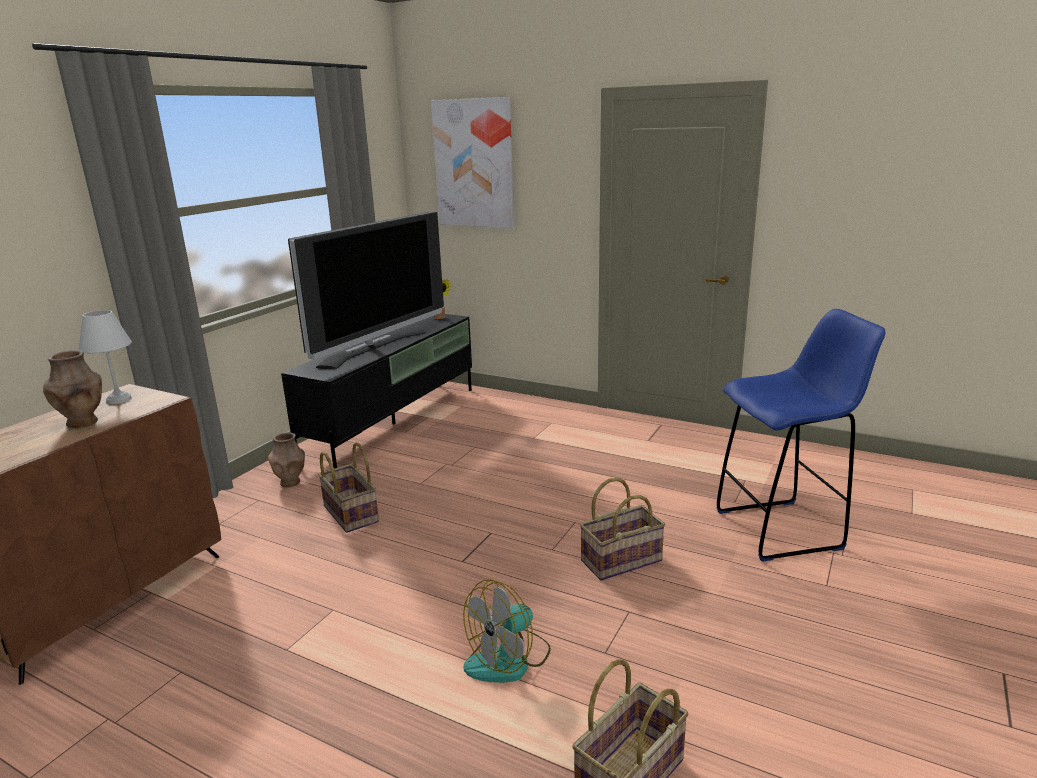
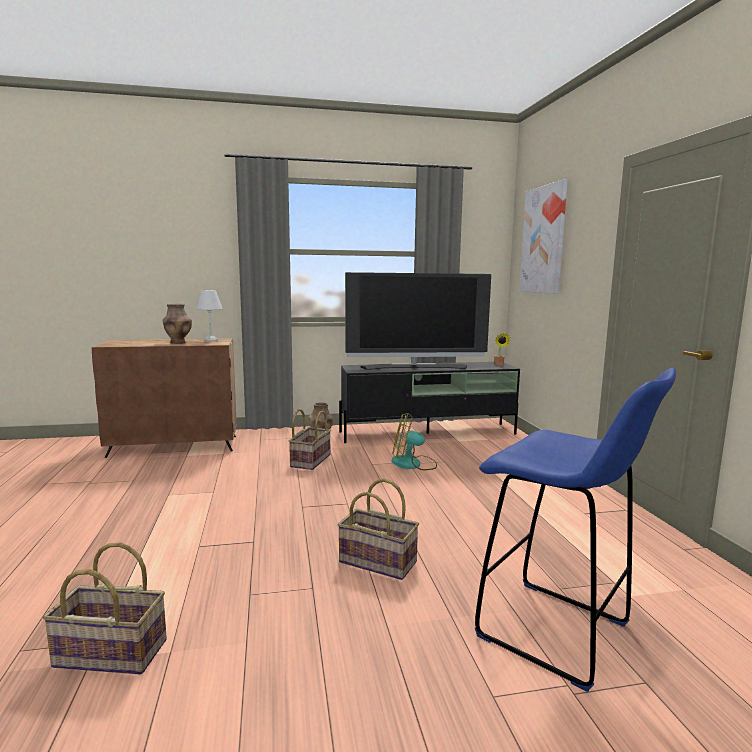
camera: 50 degrees right, 10 degrees down
(509, 659) = (210, 559): fan -> fan (413, 464)

